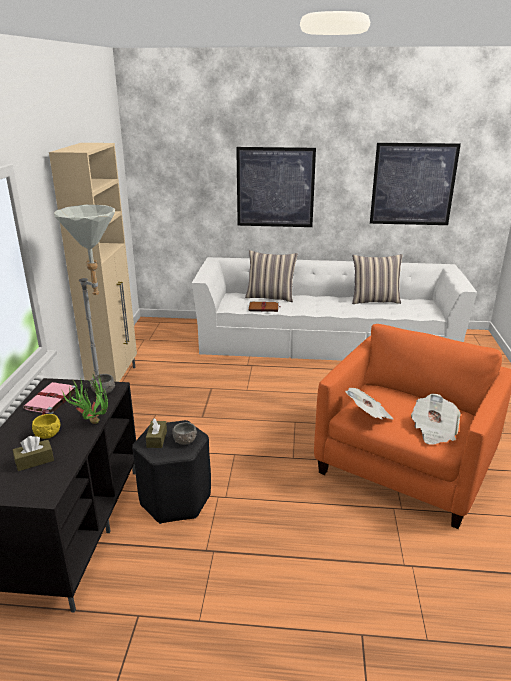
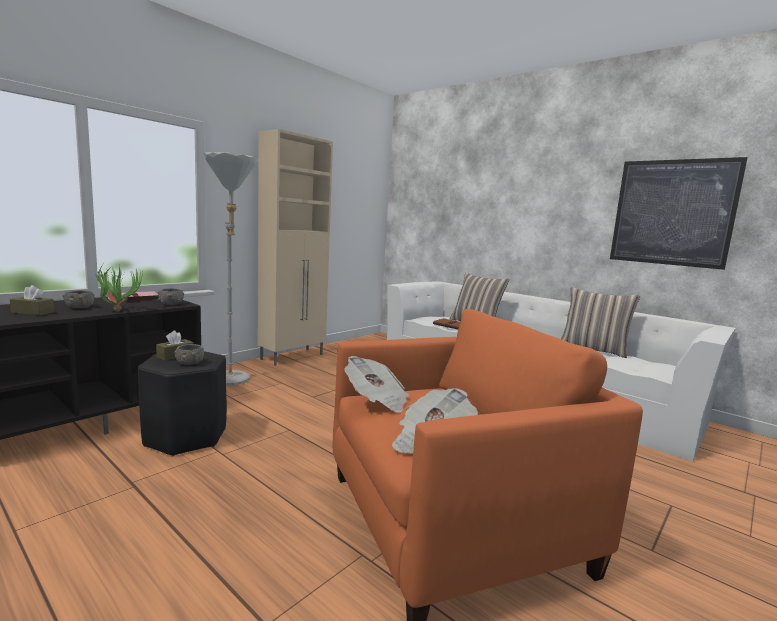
camera: 35 degrees right, 15 degrees down
(48, 434) = (80, 307): yellow bowl -> grey bowl
(275, 187) = (507, 214): picture -> none

